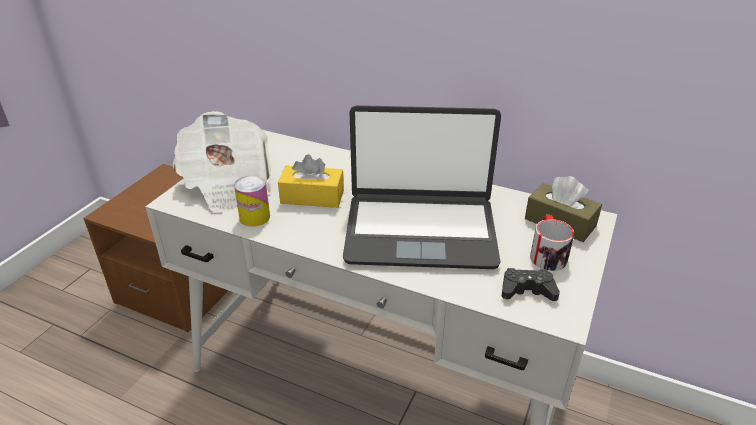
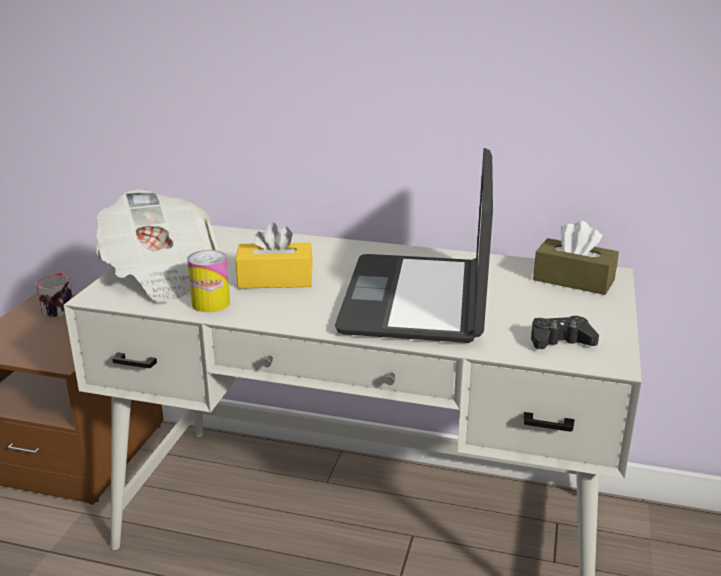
camera: 10 degrees left, 10 degrees down
(420, 231) = (418, 300): laptop -> laptop turned 105 degrees clockwise
(547, 253) = (570, 308): mug -> mug (59, 306)

